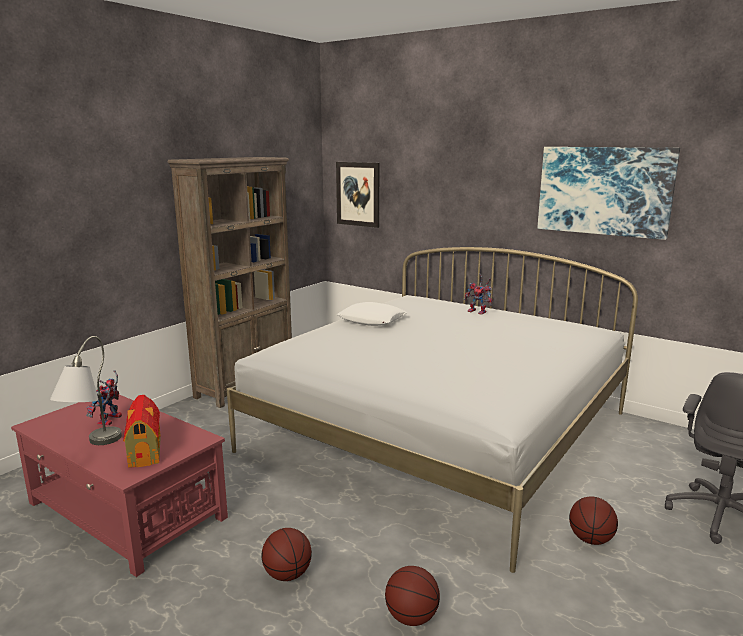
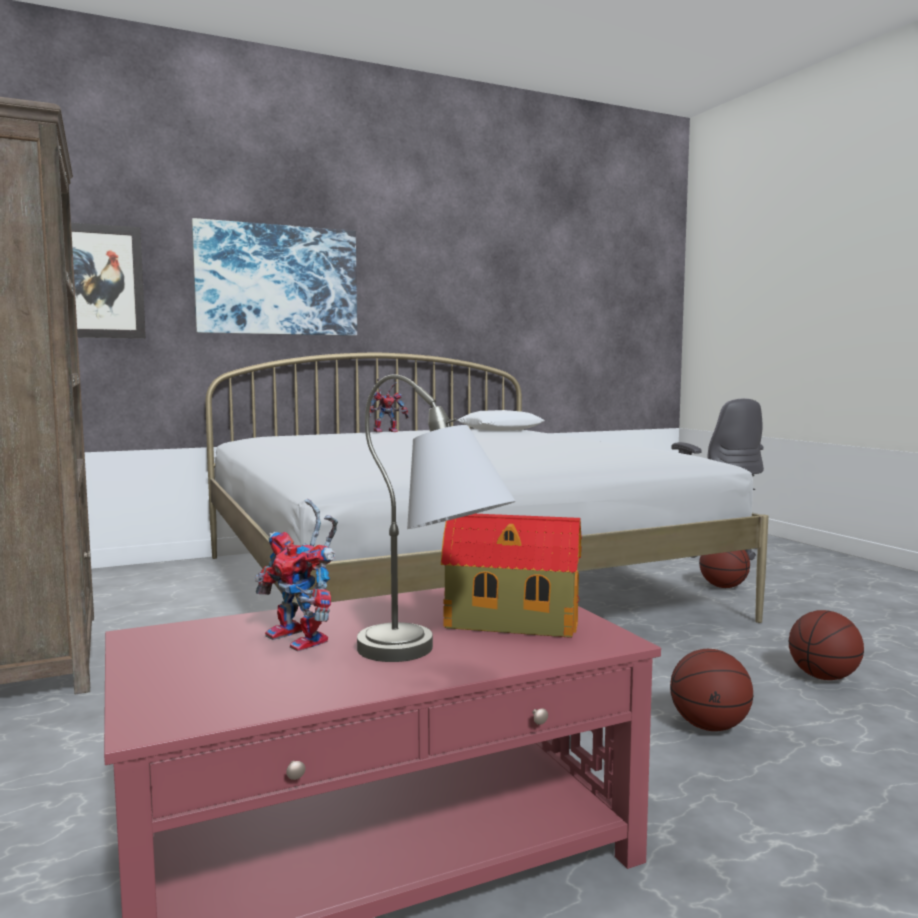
camera: 60 degrees left, 10 degrees down
(372, 320) = (317, 447): white pillow -> white pillow (501, 429)
(604, 191) = (474, 276): picture -> picture (277, 280)

